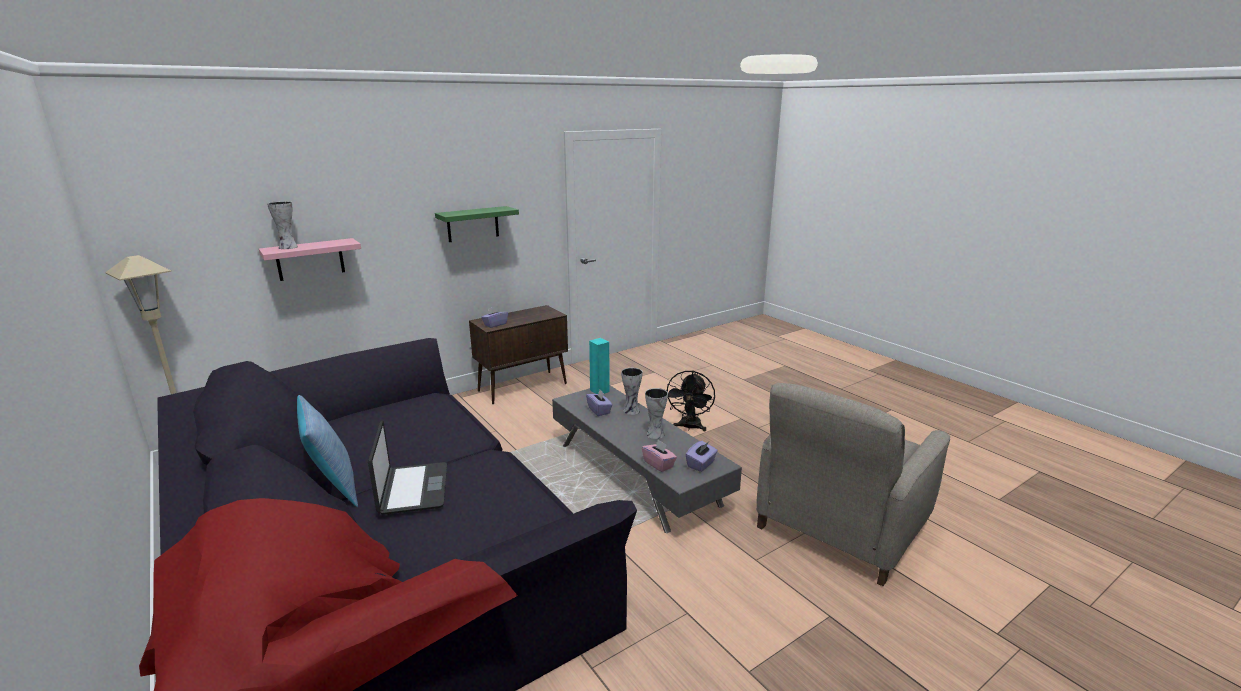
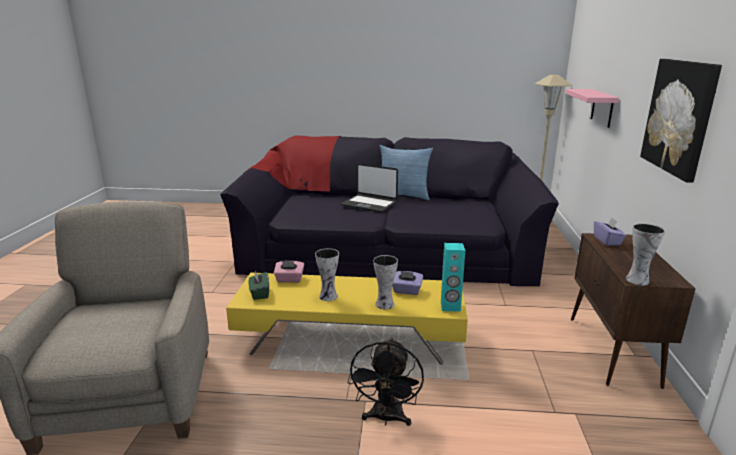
camera: 130 degrees right, 0 degrees up
(287, 247) = (587, 90): vase -> vase (637, 279)
(473, 224) = (679, 117): green shelf -> picture
(635, 473) = (351, 338): grey coffee table -> yellow coffee table
(689, 427) = (386, 418): black fan -> black fan turned 135 degrees counterclockwise
(701, 464) = (259, 293): purple tissue box -> green tissue box

